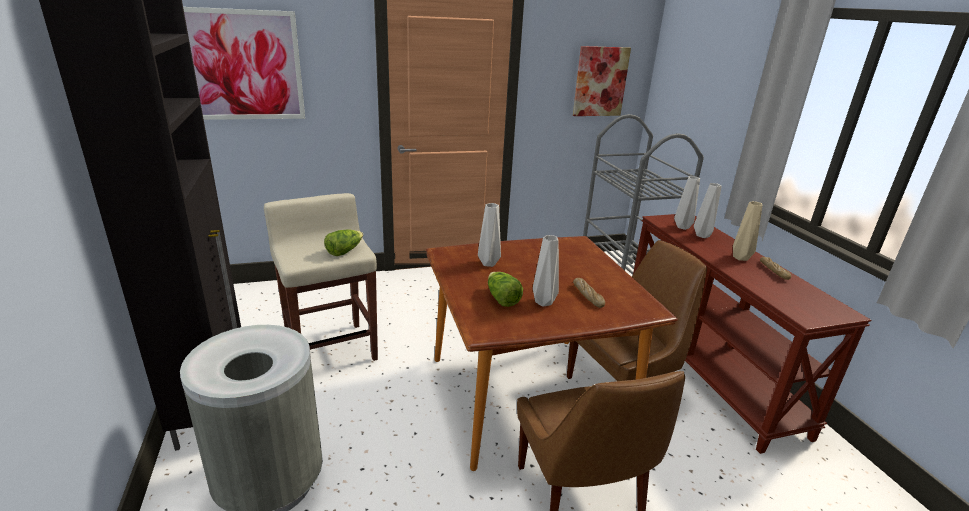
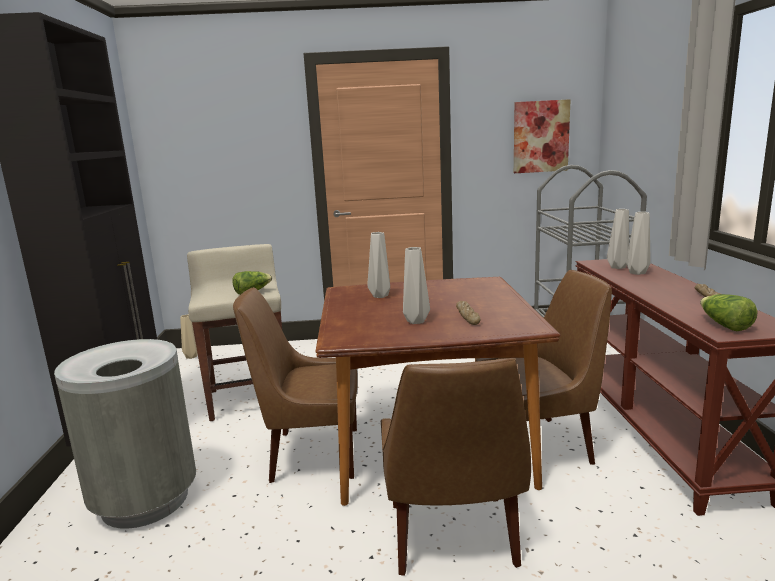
camera: 15 degrees right, 10 degrees down
(245, 66) = (195, 143): picture -> none
(421, 414) = (311, 454): none -> brown chair
(502, 298) = (374, 319): lettuce -> lettuce (724, 325)
(741, 258) = (674, 288): beige vase -> beige vase (192, 357)

